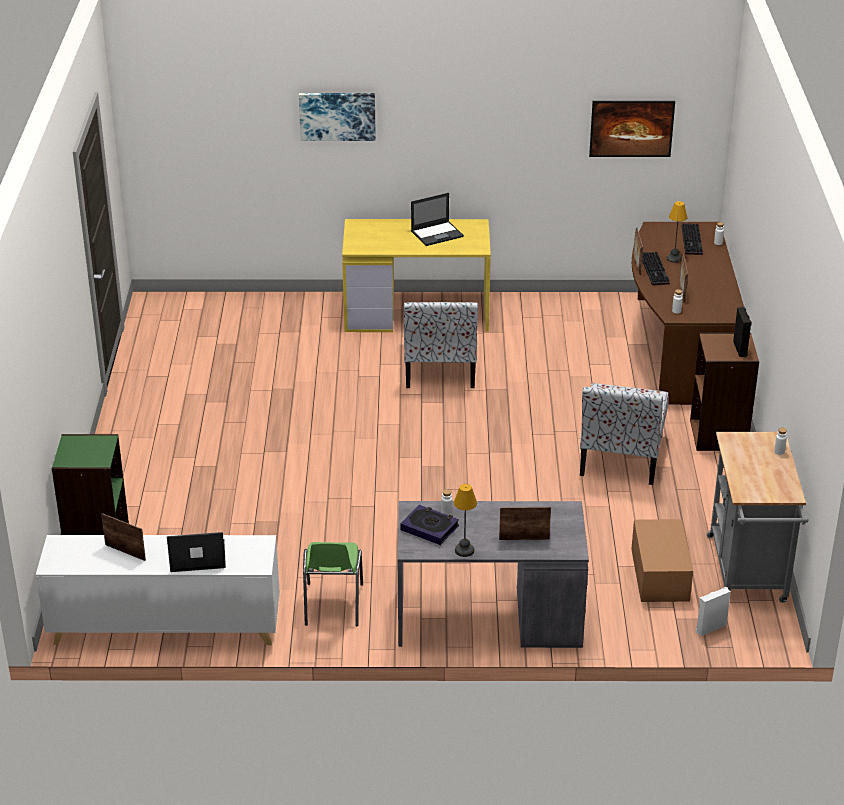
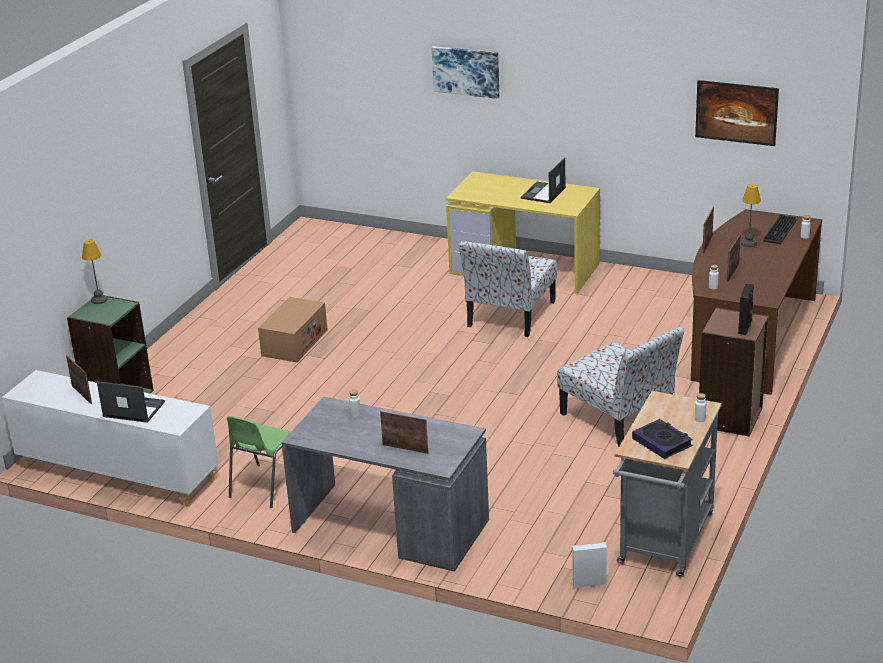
camera: 25 degrees right, 5 degrees down
(429, 528) = (330, 423): book -> book (662, 442)
(437, 234) = (543, 193): laptop -> laptop turned 120 degrees clockwise
(464, 550) = (344, 446): table lamp -> table lamp (99, 300)
(620, 457) = (619, 418): chair -> chair turned 75 degrees counterclockwise
(656, 270) = (722, 250): keyboard -> none
(659, 575) = (576, 526): cardboard box -> cardboard box (294, 343)

